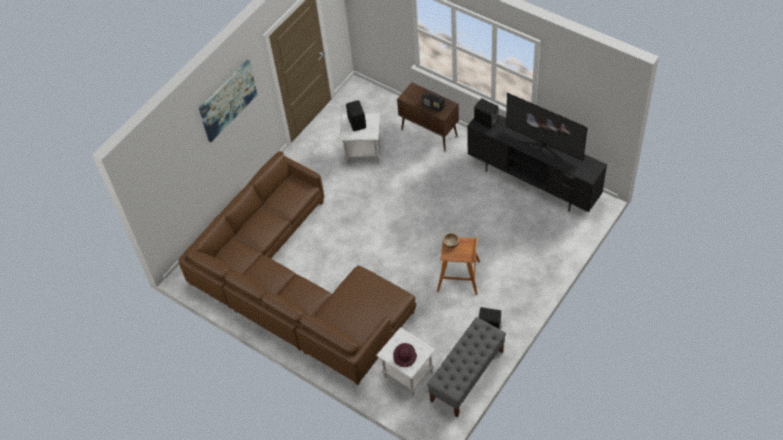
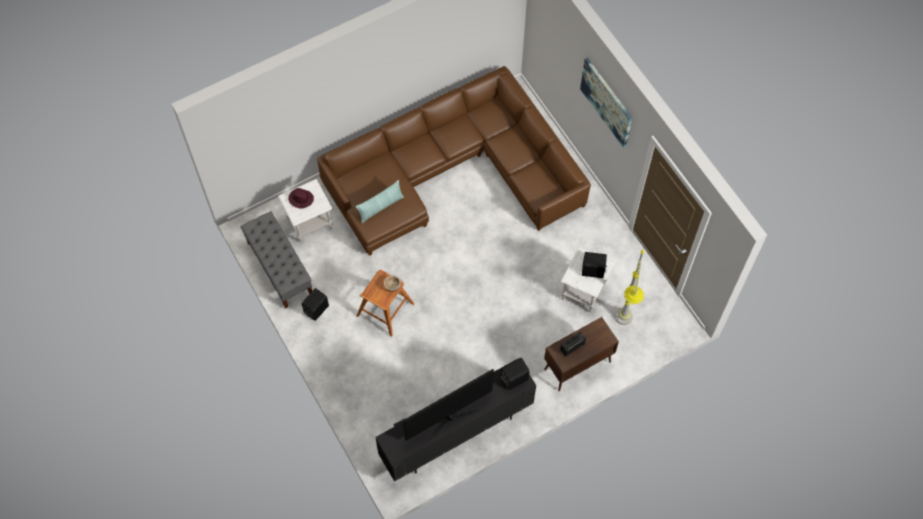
camera: 110 degrees right, 10 degrees up
(374, 297) = (380, 207): none -> pillow
(383, 118) = (621, 330): none -> grey floor lamp

